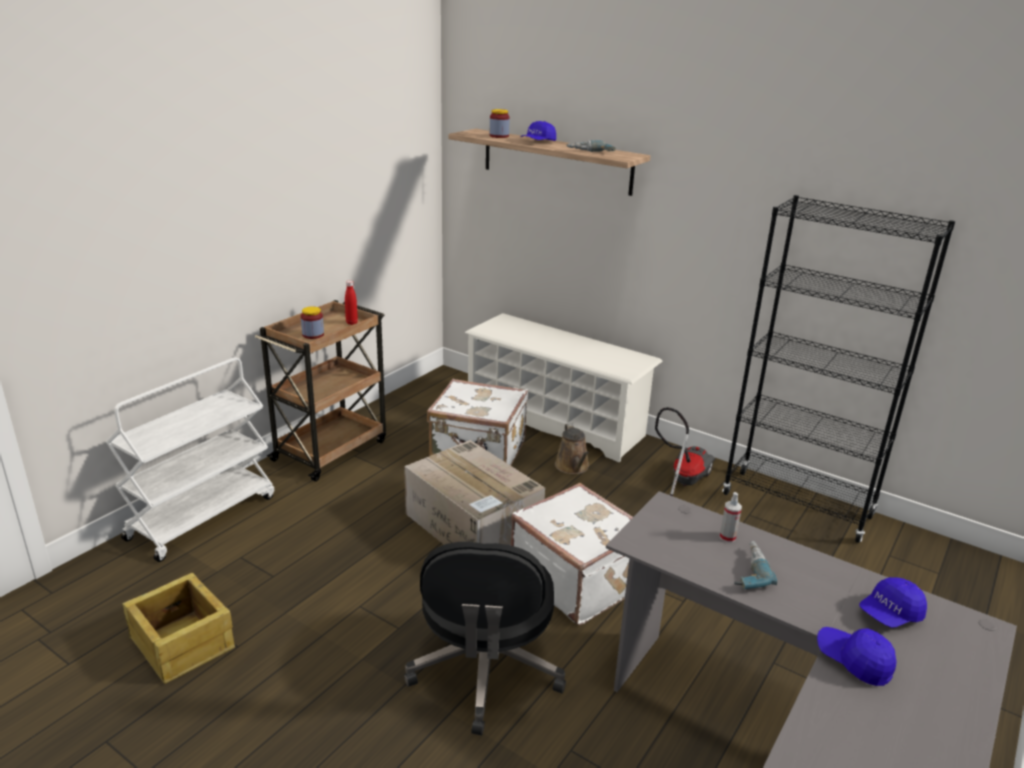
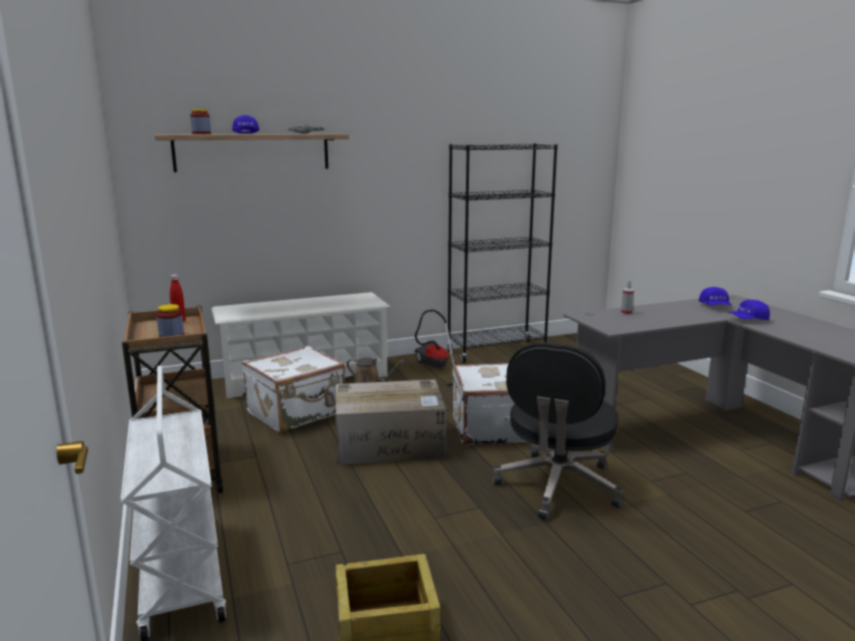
camera: 55 degrees left, 10 degrees down
(485, 671) = (557, 487): black office chair -> black office chair turned 75 degrees clockwise
(746, 570) = (660, 317): power drill -> none

